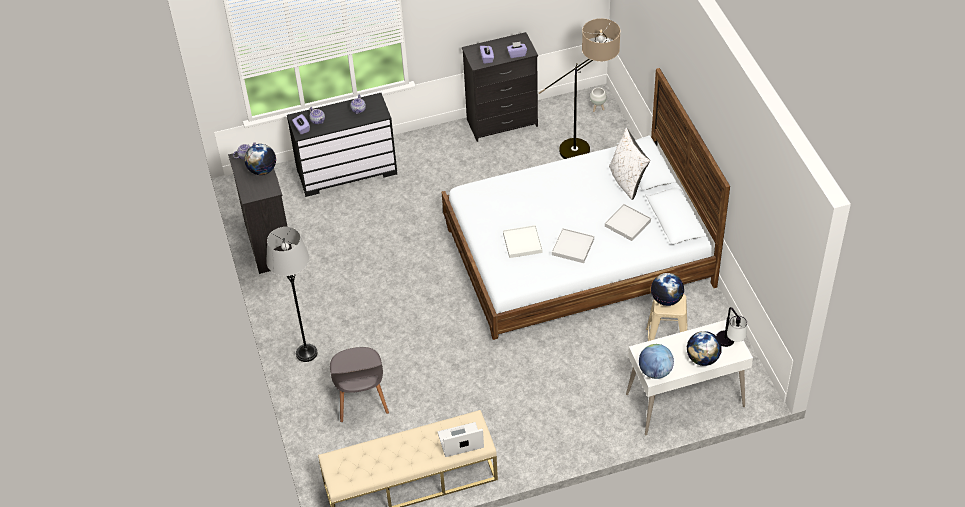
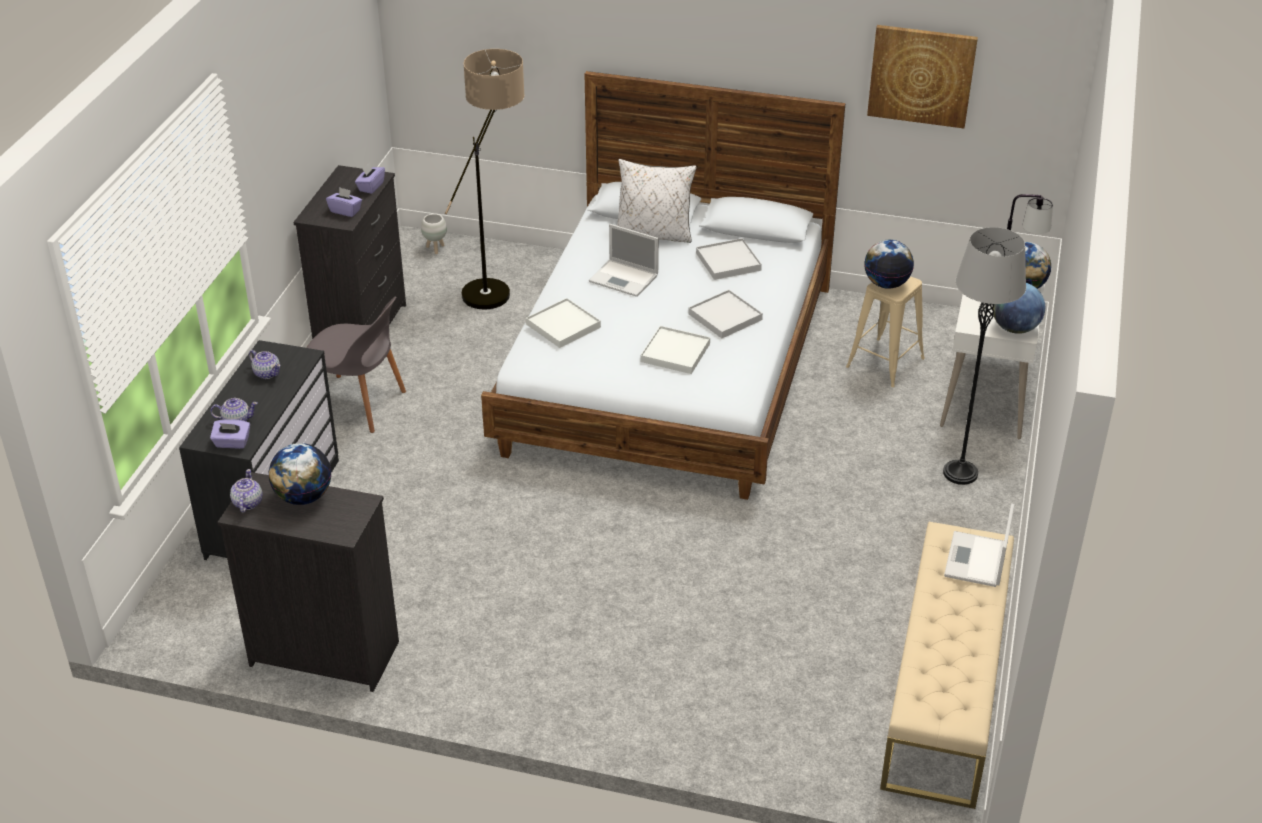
camera: 60 degrees left, 10 degrees down
(306, 353) = (597, 702): grey floor lamp -> grey floor lamp (960, 473)
(361, 399) = (743, 677): grey chair -> grey chair (358, 404)
(506, 189) = (563, 326): none -> white tray
(571, 191) = (625, 278): none -> laptop
(755, 201) = (921, 75): none -> picture

